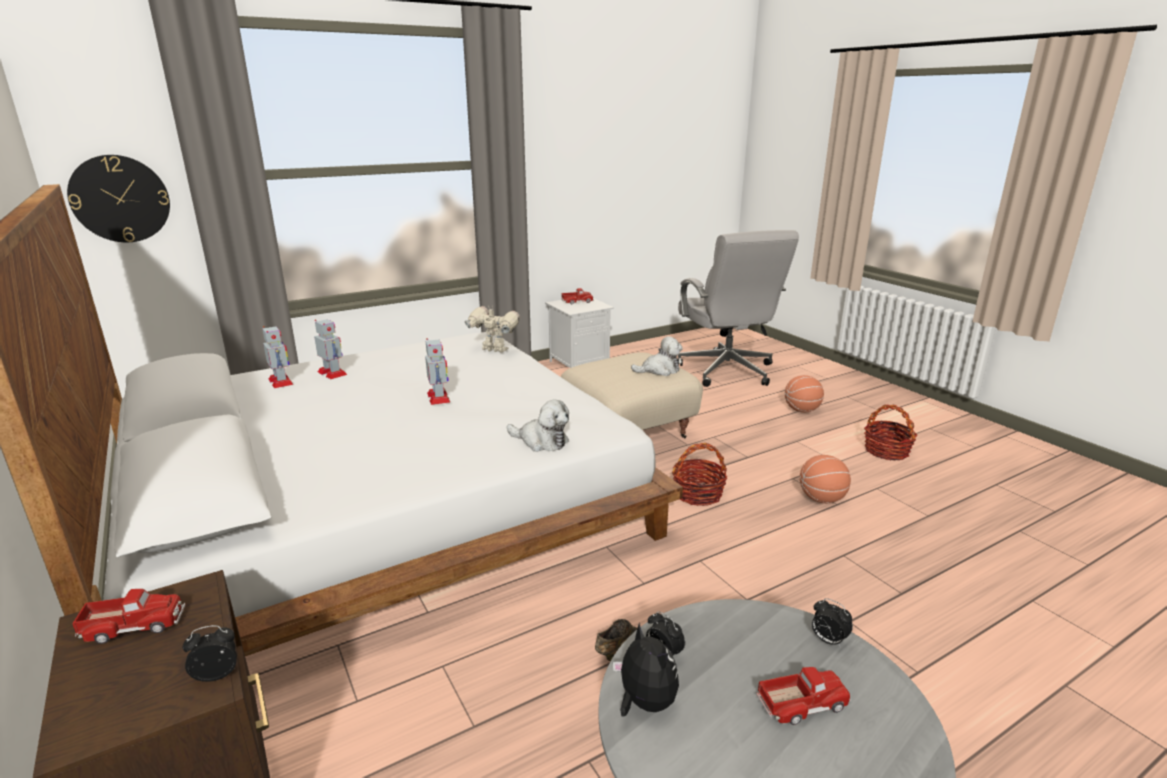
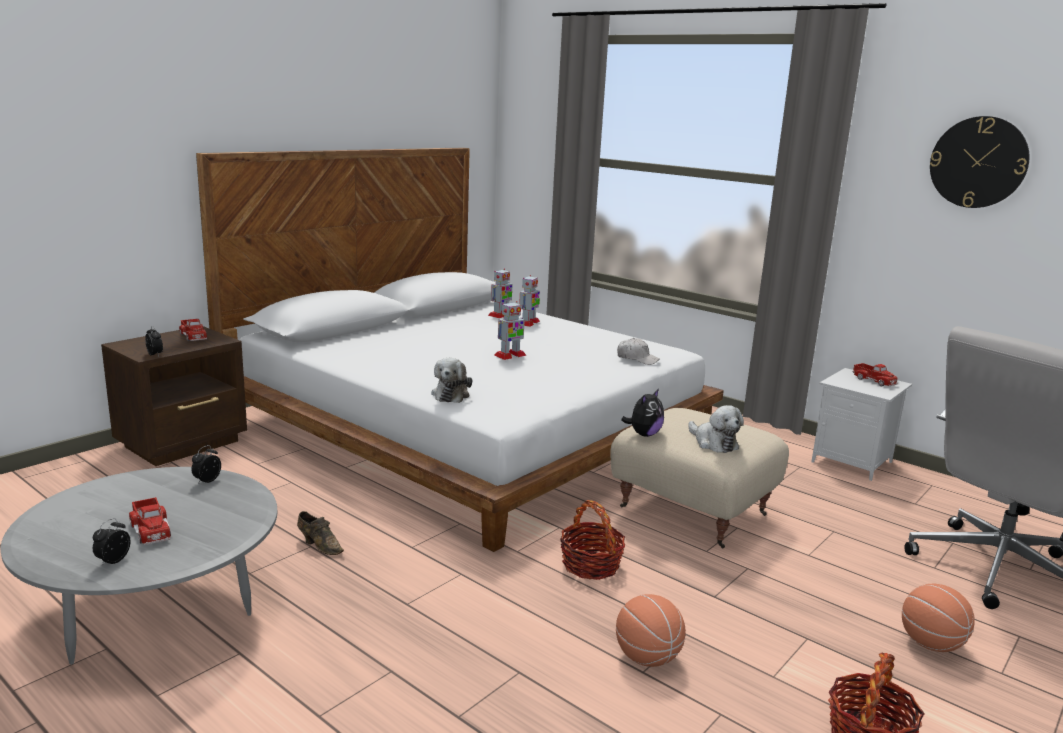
camera: 70 degrees right, 5 degrees down
(120, 199) = (528, 167): wall clock -> wall clock (978, 162)
(494, 350) = (637, 359): toy robot -> white cap
(644, 702) = (160, 478): plush toy -> plush toy (644, 434)
(827, 640) = (221, 542): alarm clock -> alarm clock (113, 561)

